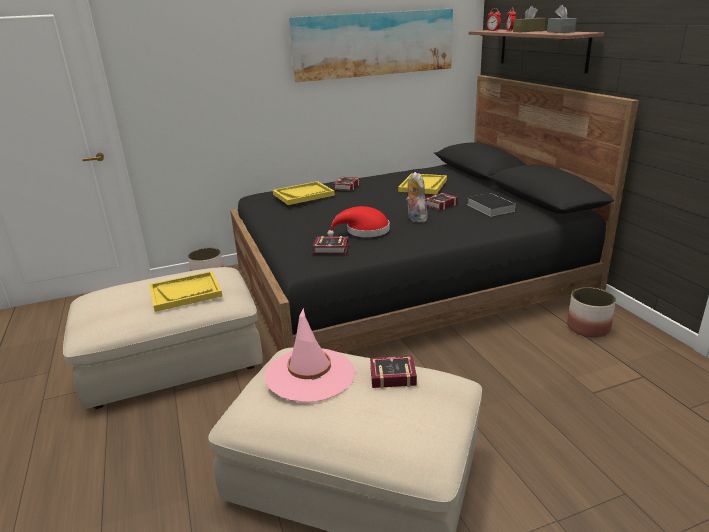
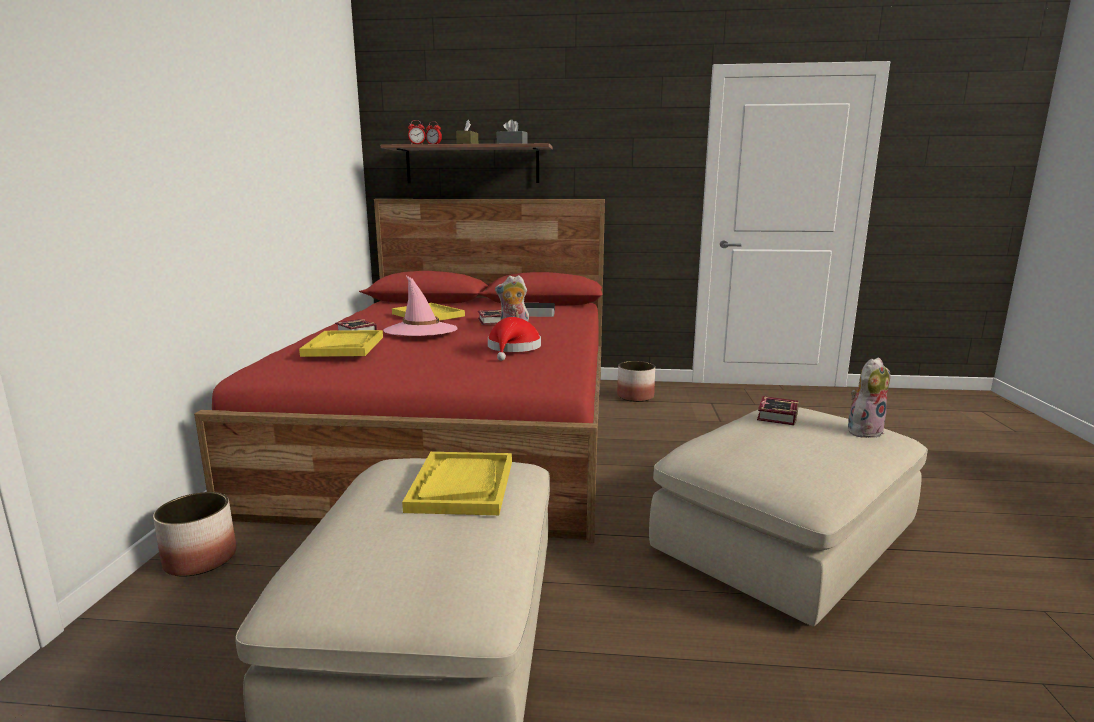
camera: 65 degrees left, 10 degrees down
(310, 374) = (757, 444): pink hat -> pink hat (421, 330)
(332, 249) = (543, 364): book -> none
(373, 44) = (298, 146): picture -> none
(400, 433) = (863, 431): none -> plush toy
(406, 282) = (460, 432): black bed -> red bed

